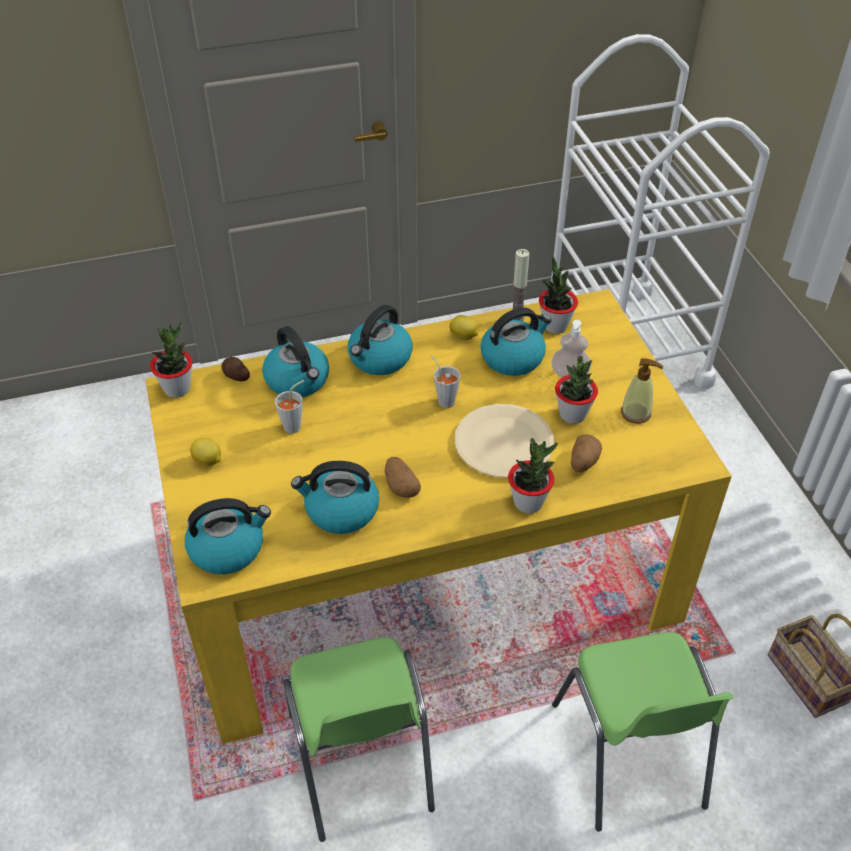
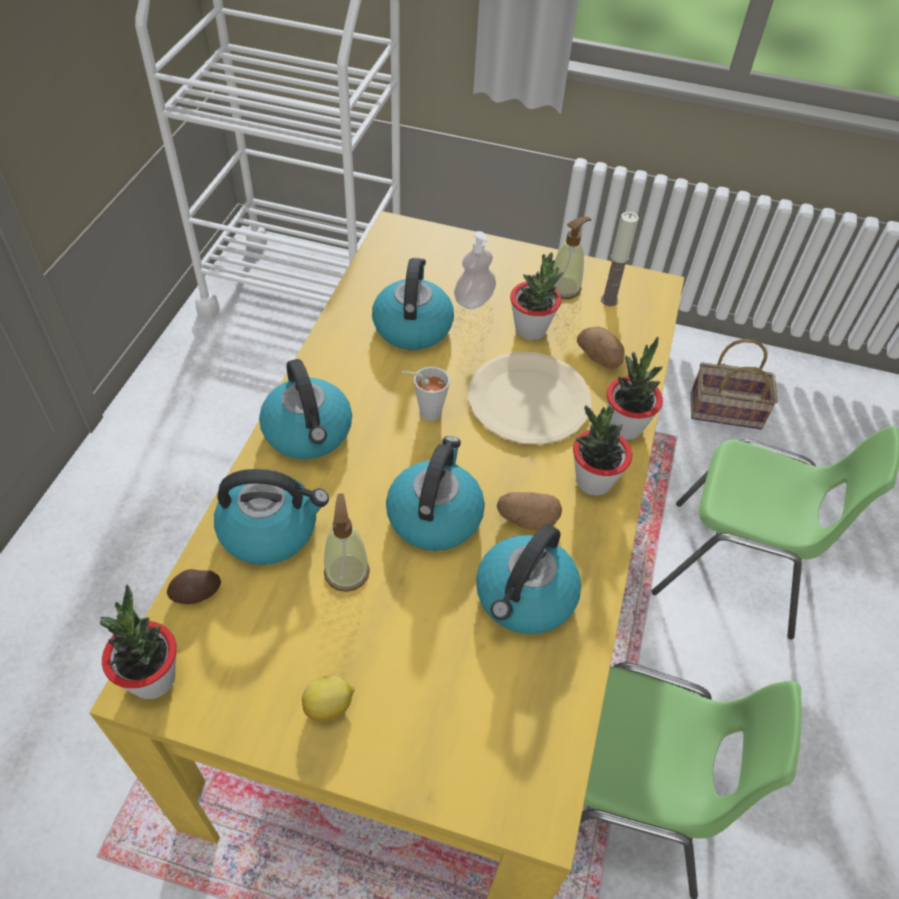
camera: 60 degrees left, 5 degrees up
(228, 548) = (505, 757): kettle -> kettle (434, 515)
(295, 425) = (346, 572): grey cup -> soap dispenser
(463, 337) = (344, 345): lemon -> none
(517, 317) = (356, 291): candle -> candle (609, 300)
(555, 326) = (396, 272): potted plant -> potted plant (593, 481)

